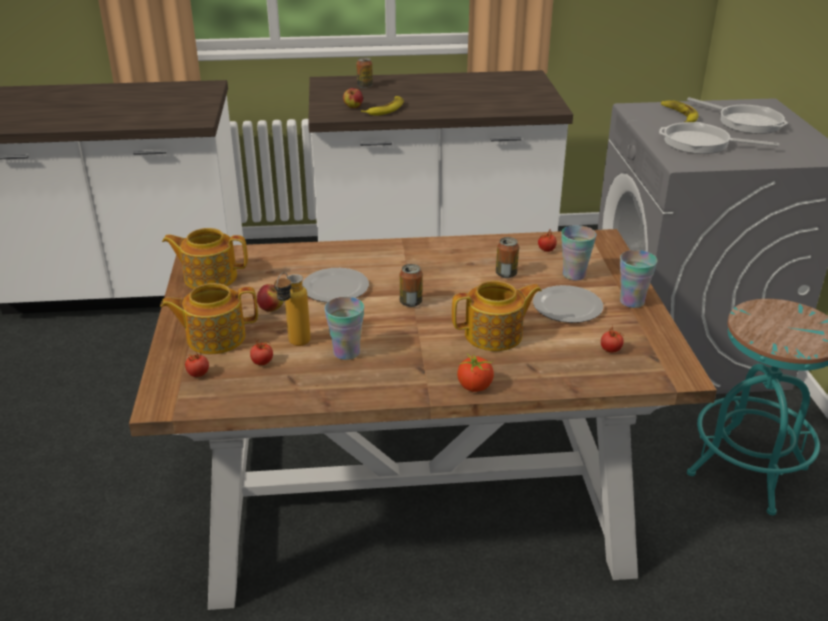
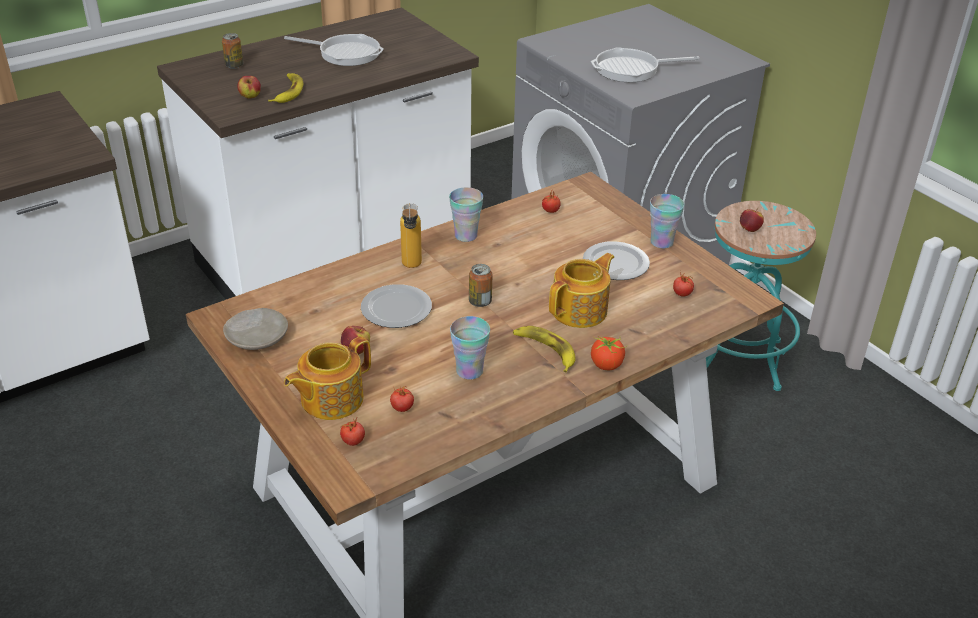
camera: 30 degrees left, 5 degrees up
(209, 277) = (257, 337): teapot -> beige plate
(294, 345) = (415, 380): bottle -> bottle (411, 268)
(506, 274) = (537, 246): can -> none
(574, 275) = (594, 229): cup -> cup (466, 235)
(679, 115) = (587, 41): banana -> banana (545, 350)
(745, 122) = (647, 37): frying pan -> frying pan (345, 53)
(764, 325) = (749, 229): none -> apple

